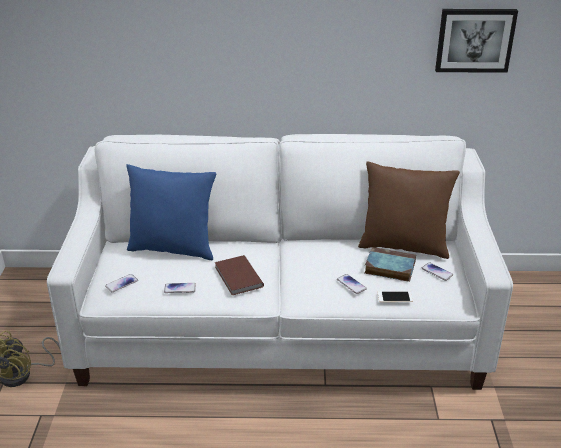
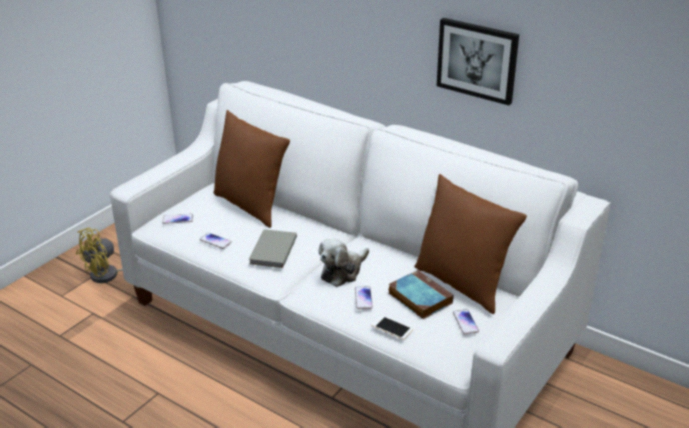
camera: 35 degrees right, 0 degrees up
(173, 248) = (251, 205): blue pillow -> brown pillow
(237, 277) = (271, 251): brown book -> grey book
(310, 271) = (343, 271): none -> plush toy
(475, 40) = (622, 66): picture -> picture (477, 60)

